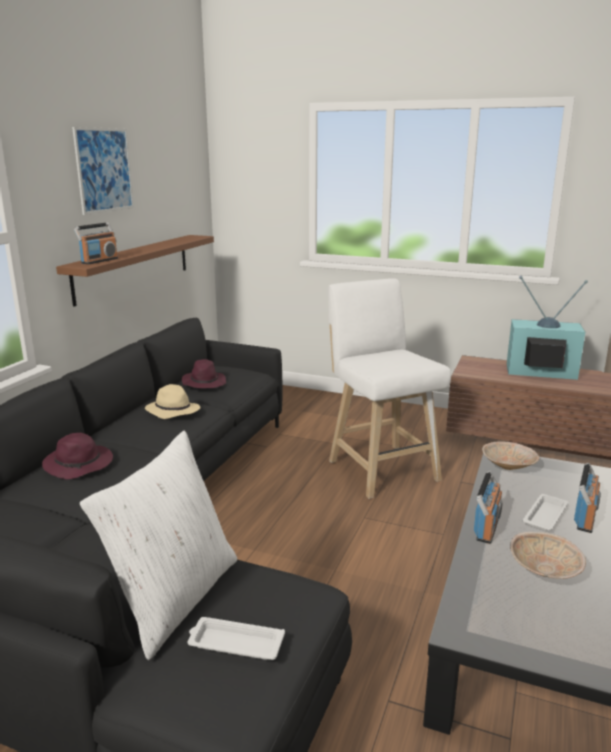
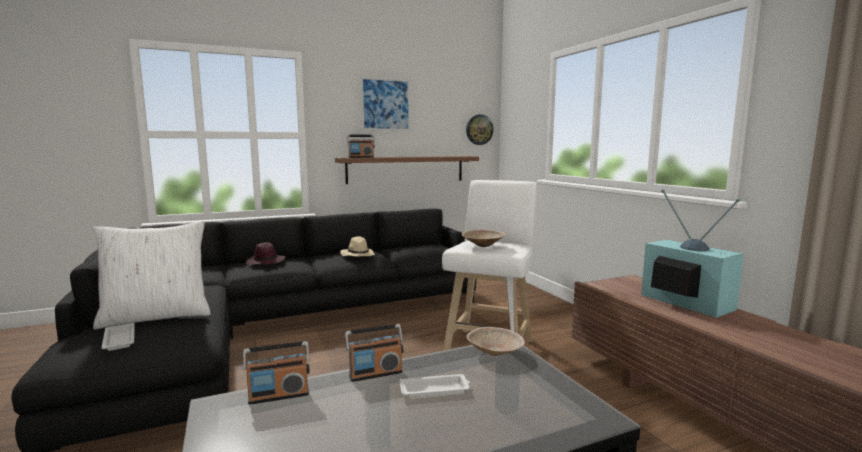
camera: 45 degrees right, 10 degrees down
(195, 196) = (479, 129): none -> wall clock
(204, 383) = (407, 249): purple hat -> none
(544, 571) = (338, 414): beige bowl -> beige bowl (482, 246)
(585, 518) = (463, 407): radio -> radio (279, 395)

